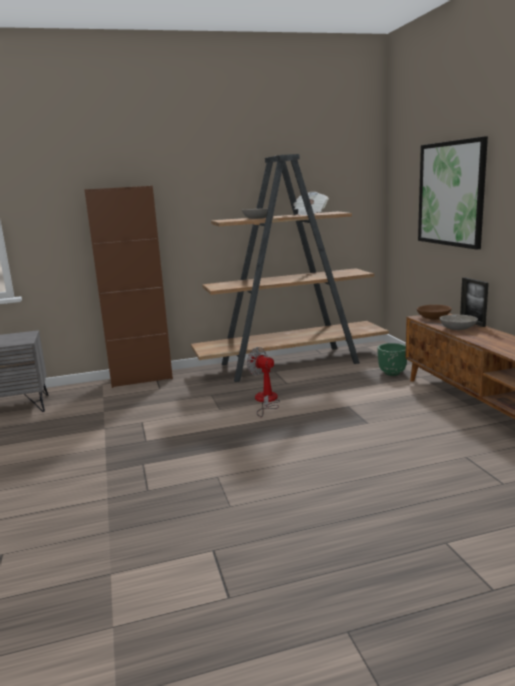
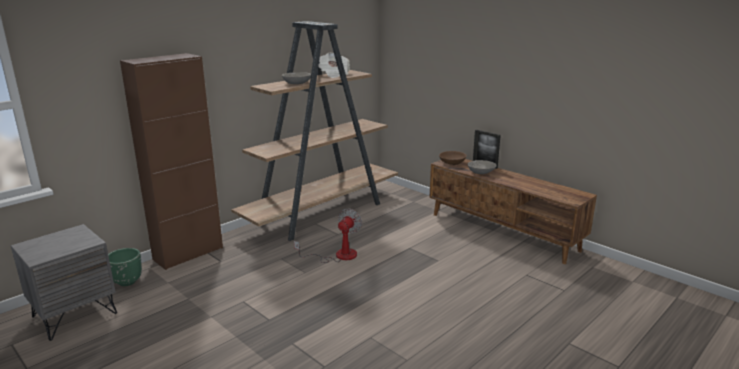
camera: 30 degrees left, 5 degrees up
(266, 401) = (338, 256): fan -> fan turned 105 degrees clockwise
(392, 373) = (414, 210): green planter -> green planter (127, 281)
(451, 194) = (457, 60): picture -> none

